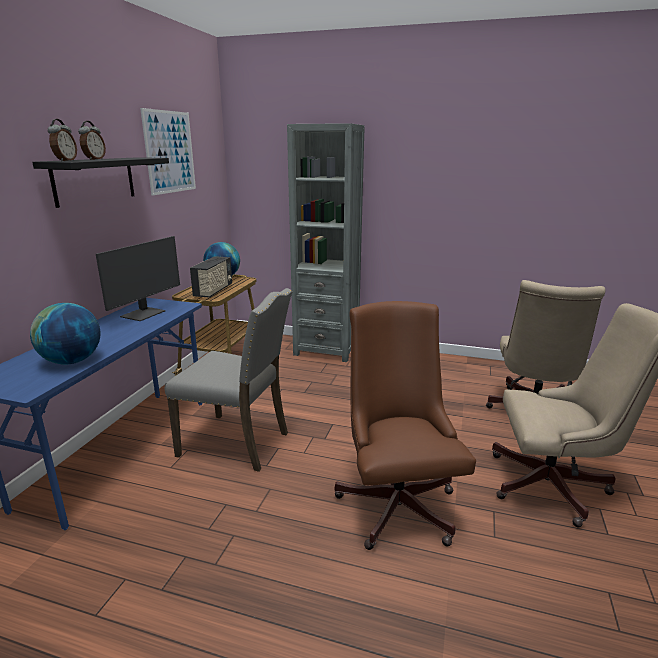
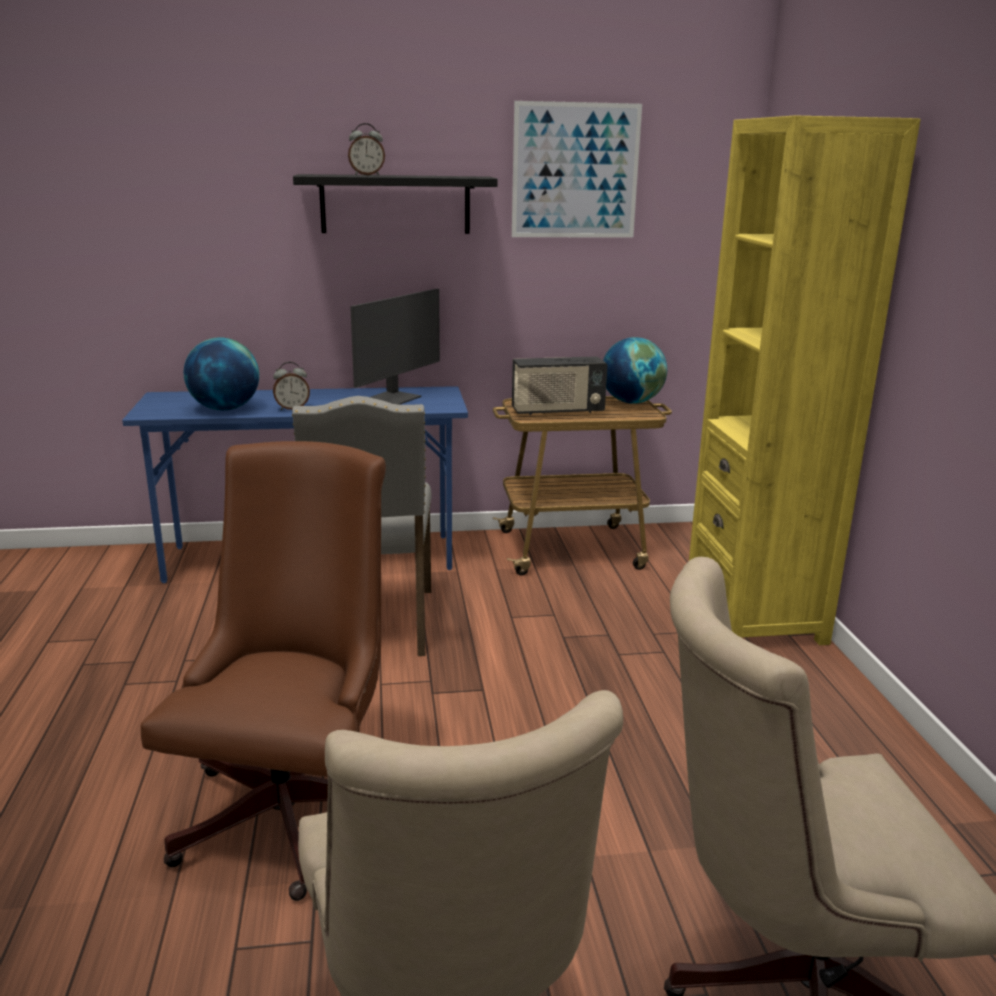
camera: 65 degrees right, 0 degrees up
(65, 161) = (312, 174): alarm clock -> alarm clock (292, 408)
(144, 314) = (393, 399): monitor -> monitor turned 60 degrees counterclockwise
(326, 349) = (754, 616): grey bookcase -> yellow bookcase
(396, 501) = (294, 806): brown office chair -> brown office chair turned 45 degrees counterclockwise

